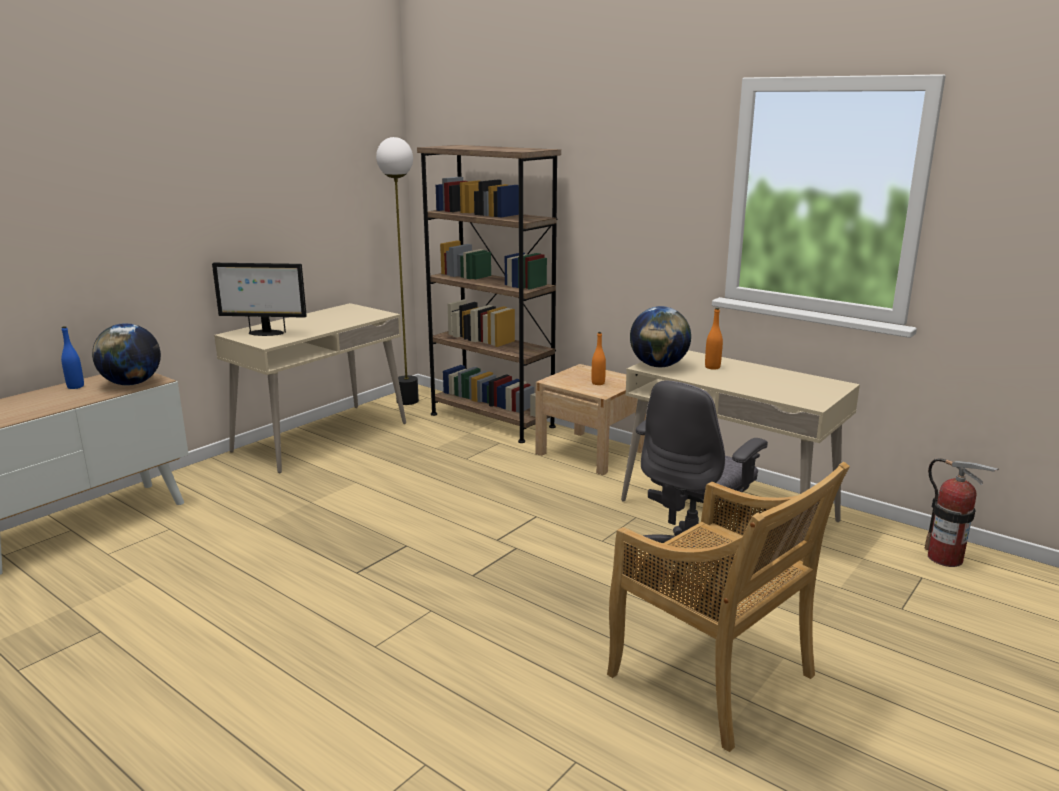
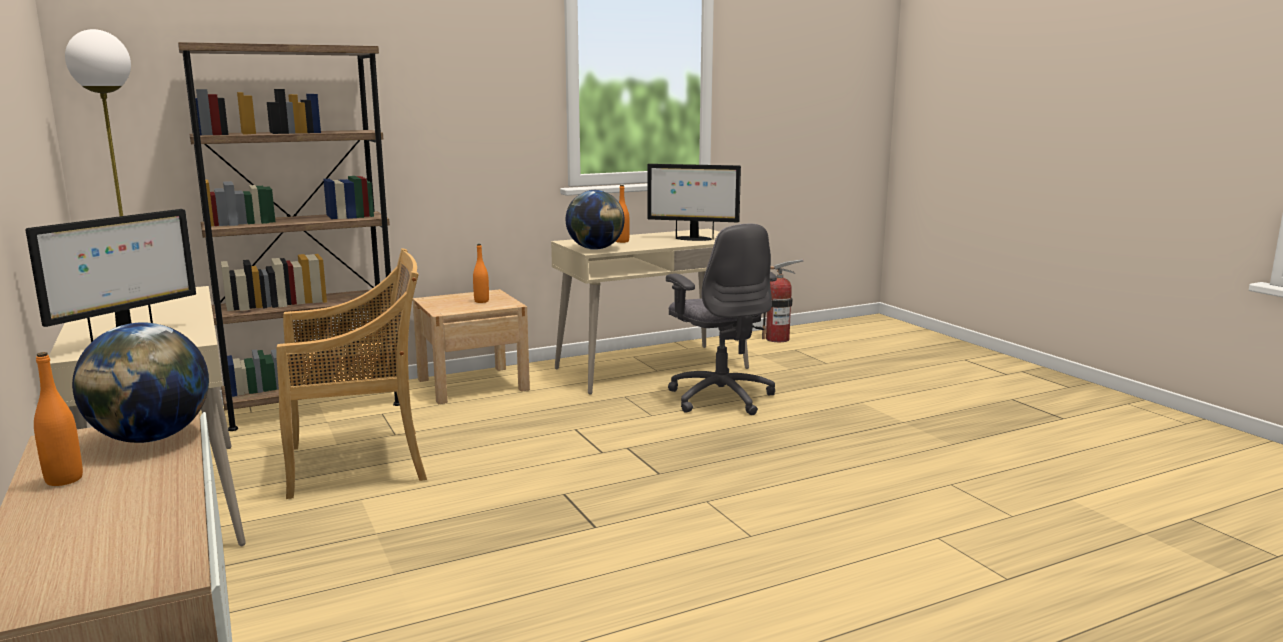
camera: 65 degrees left, 5 degrees down
(75, 386) = (64, 480): blue bottle -> orange bottle
(713, 678) = (874, 425): beige chair -> beige chair (360, 462)
(778, 388) = (693, 239): none -> monitor

